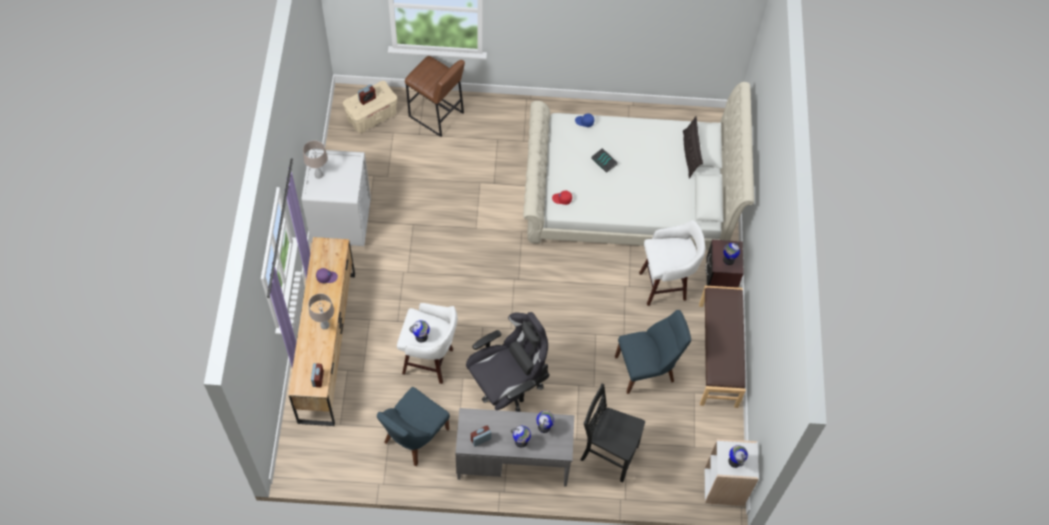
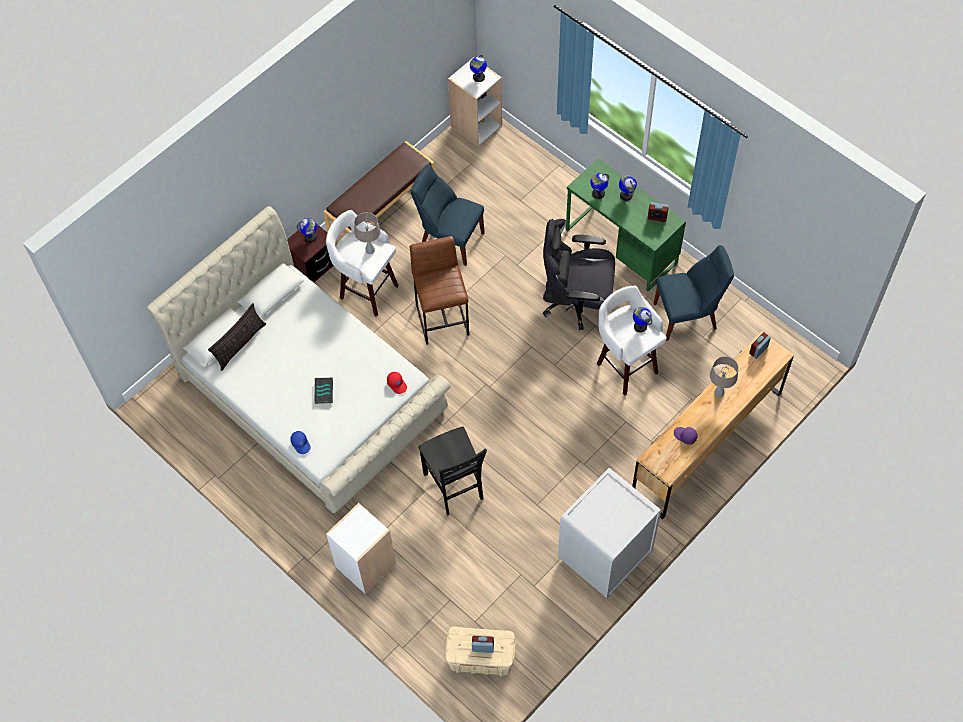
camera: 135 degrees left, 0 degrees up
(318, 175) = (625, 524): beige table lamp -> beige table lamp (370, 250)
(437, 115) = (413, 609): brown stool -> brown stool (442, 318)
(489, 119) = (365, 565): none -> bookcase
(513, 460) = (621, 246): grey desk -> green desk
(608, 453) = (541, 202): black chair -> black chair (454, 487)

